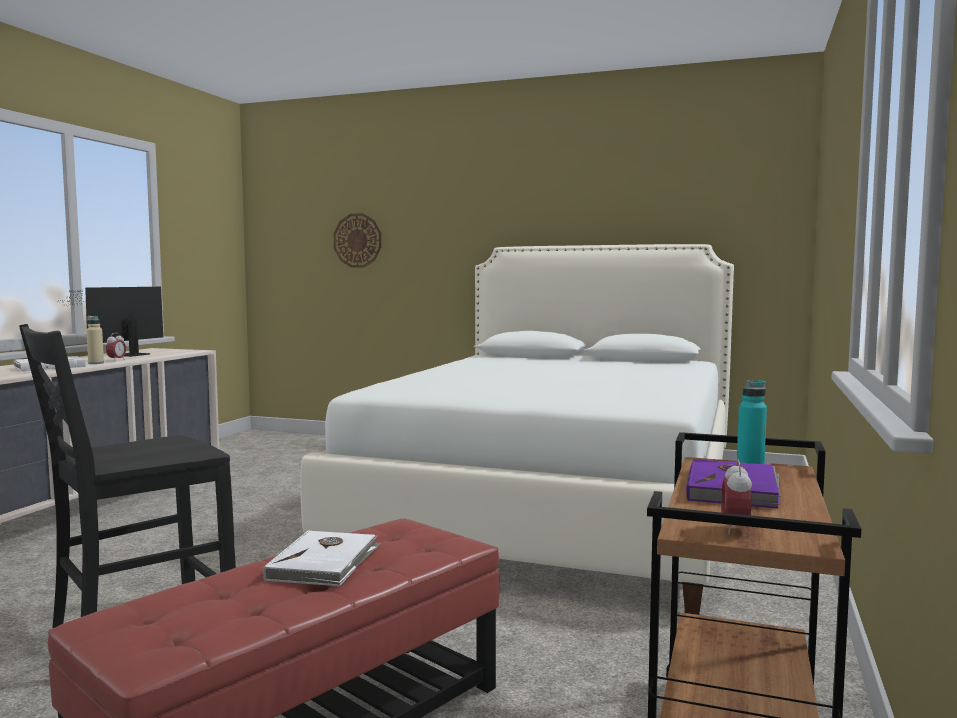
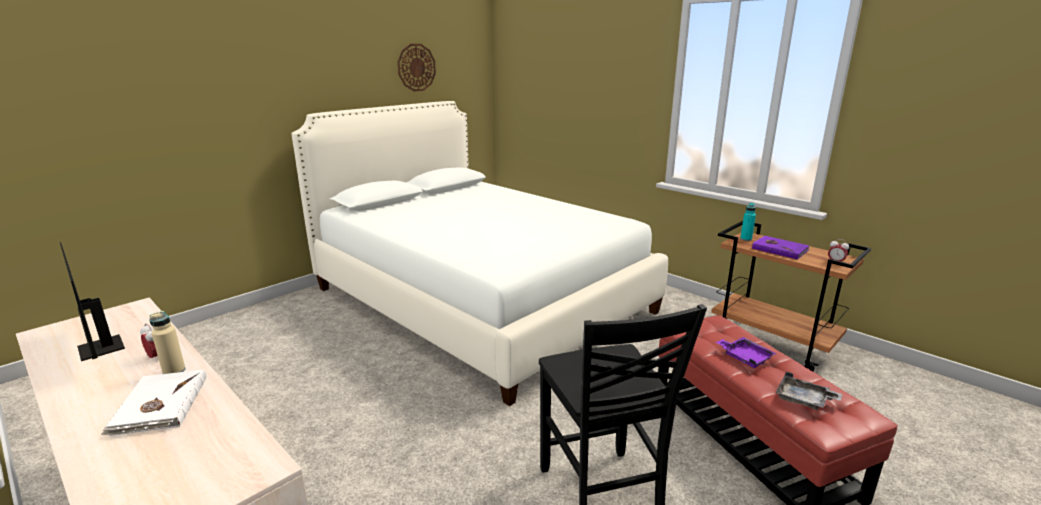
camera: 65 degrees left, 15 degrees up
(190, 604) = (804, 400): none -> grey tray
(325, 562) = (745, 357): white book -> purple tray
(357, 240) = (128, 117): wall clock -> wall clock (416, 67)

